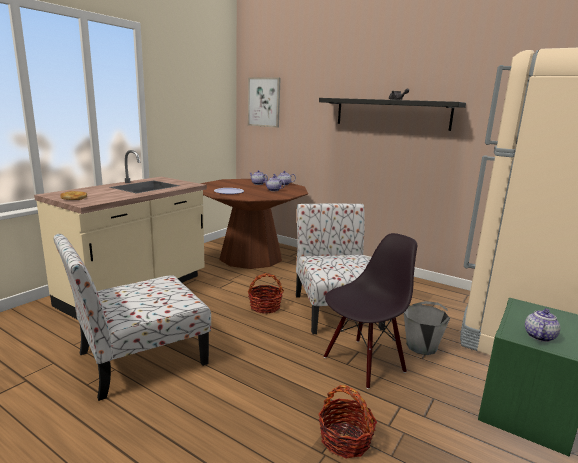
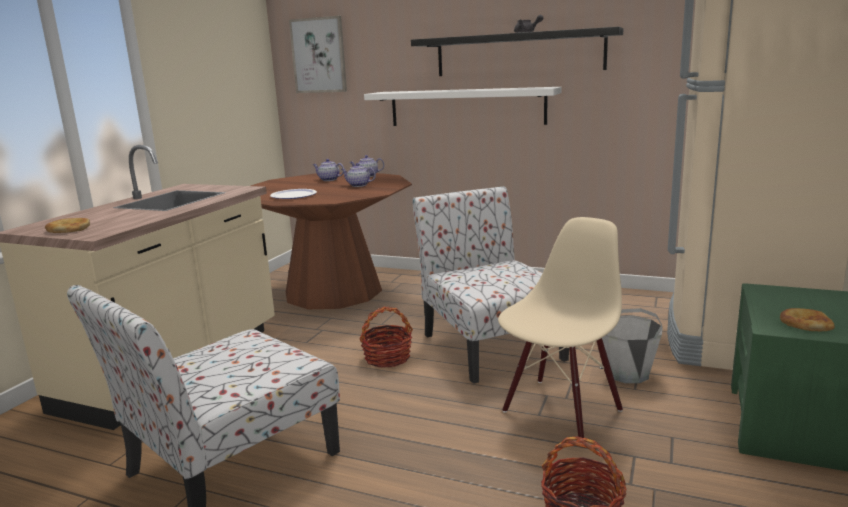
camera: 10 degrees left, 0 degrees up
(353, 146) = (466, 107): none -> white shelf
(363, 363) = (561, 409): black chair -> beige chair
(539, 336) = (805, 323): teapot -> bread

